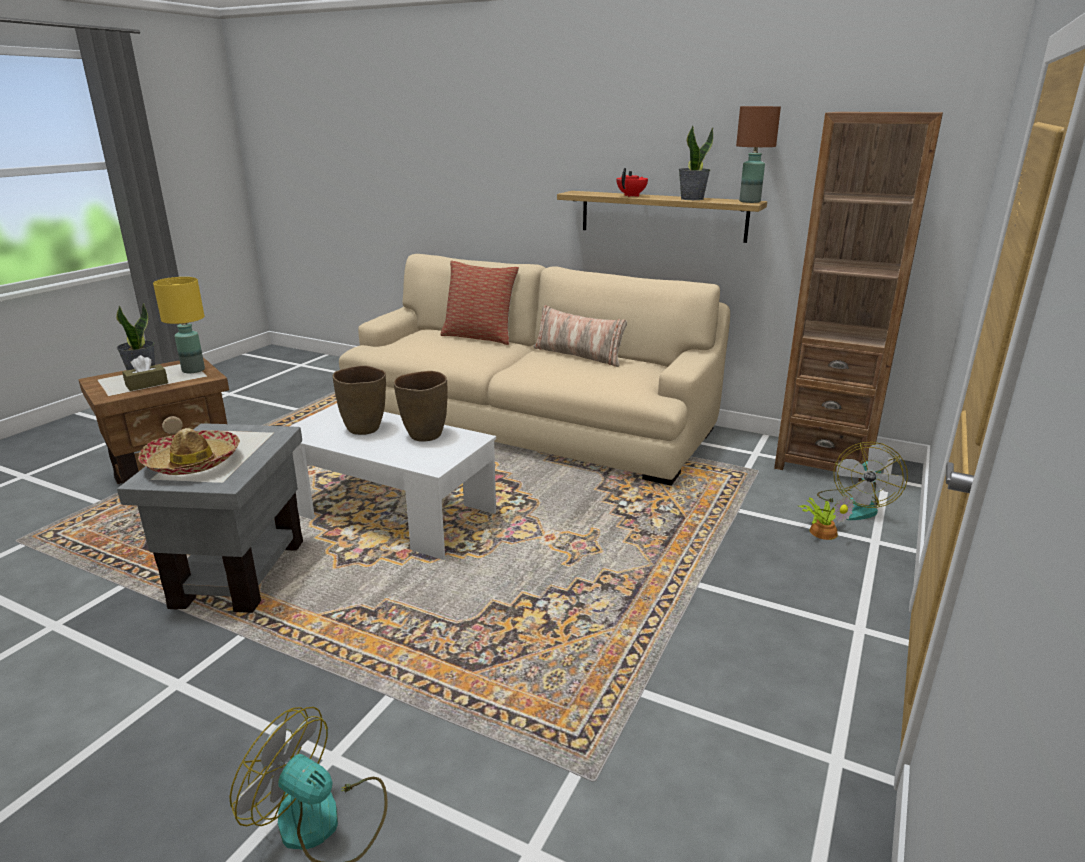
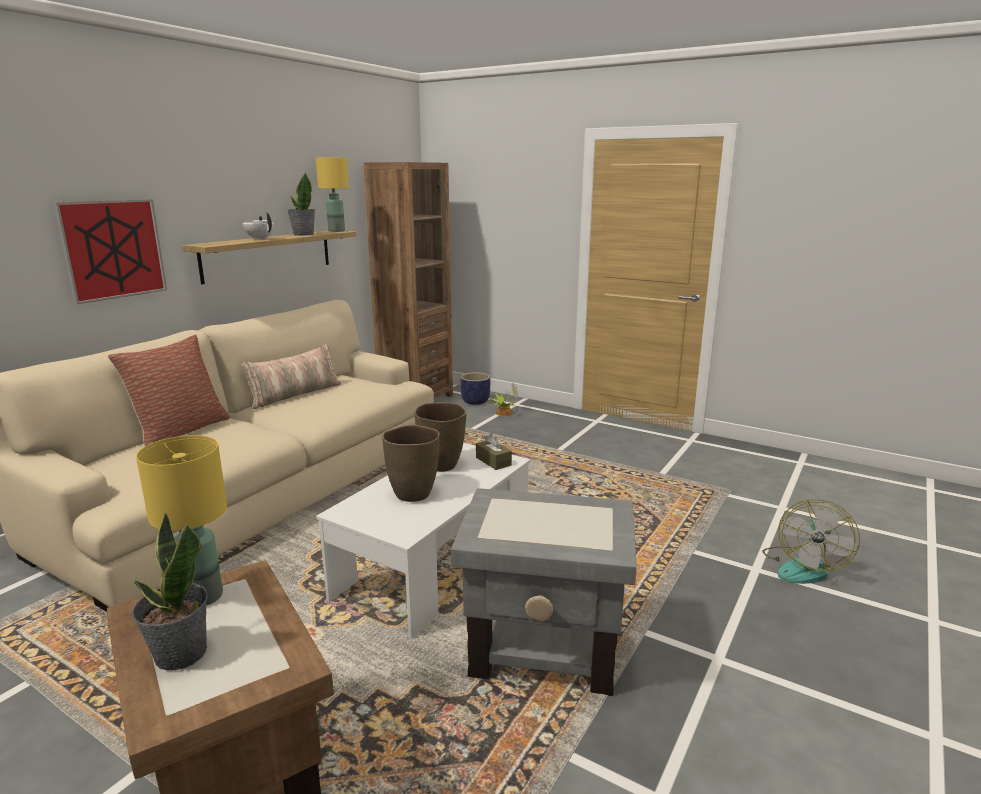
camera: 85 degrees left, 5 degrees down
(147, 384) = (256, 630): brown tissue box -> brown tissue box (493, 461)
(193, 462) = (571, 530): hat -> none
(516, 185) = (113, 249): none -> picture
(631, 196) = (260, 239): red teapot -> white teapot
(750, 201) = (336, 231): brown table lamp -> yellow table lamp
(855, 506) = (475, 401): fan -> planter

